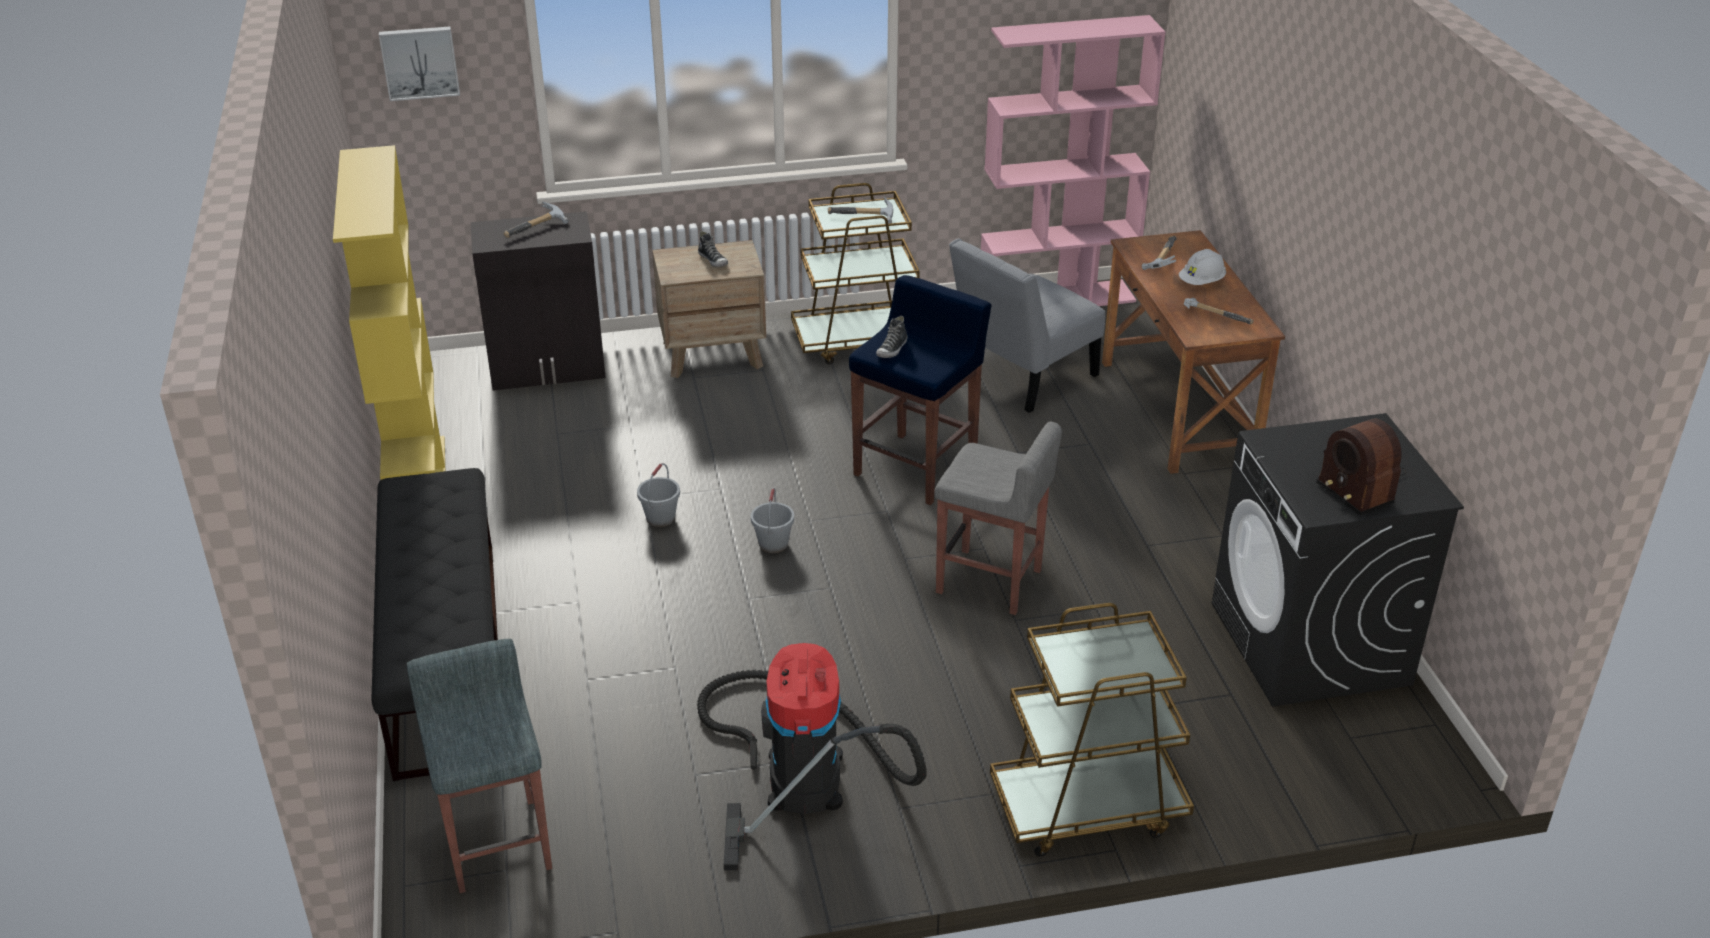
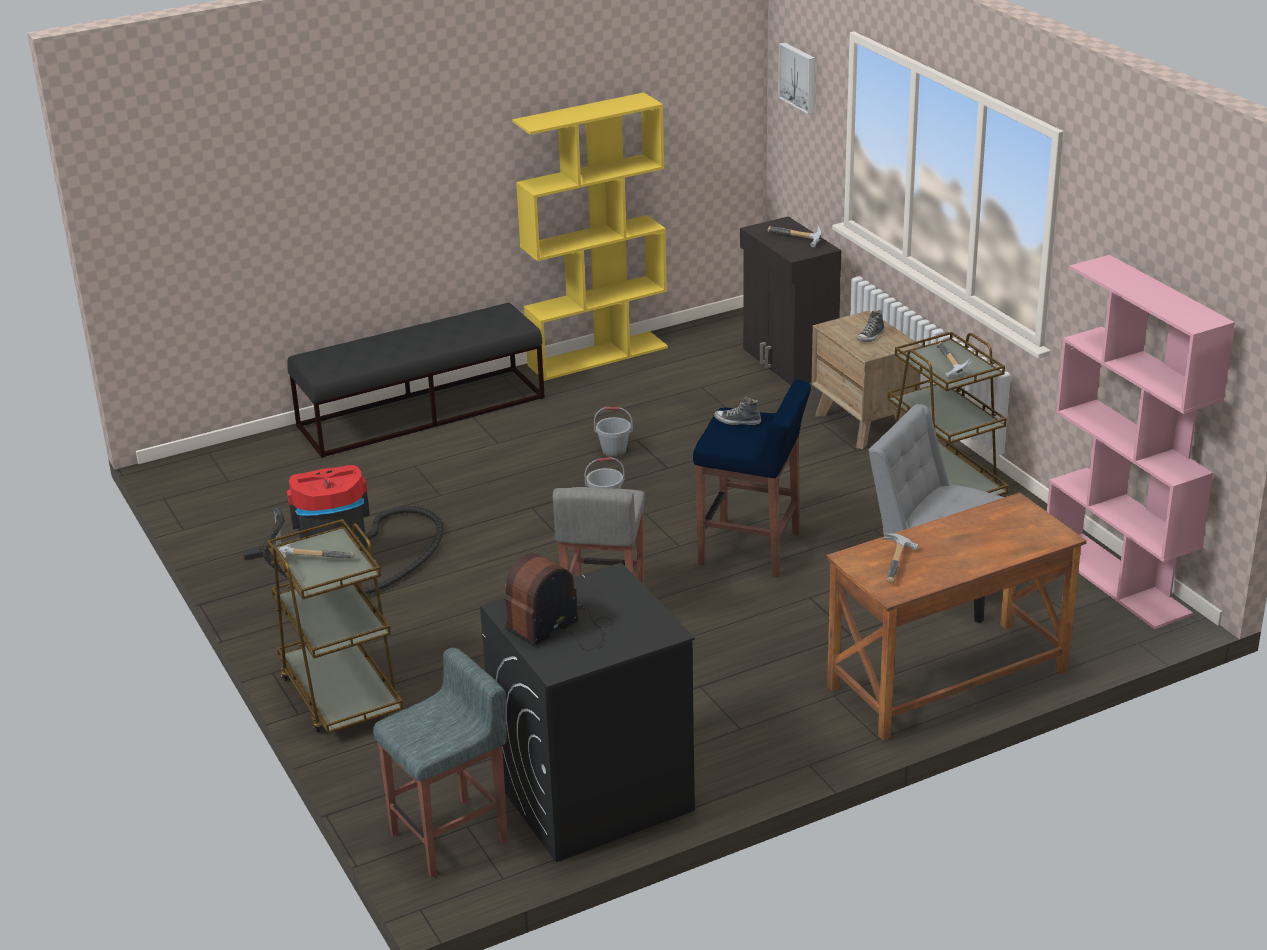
camera: 75 degrees right, 5 degrees down
(497, 842) = (251, 472): grey stool -> grey stool (451, 837)
(1160, 259) = (998, 523): hammer -> hammer (314, 558)
(1201, 282) = (965, 551): white hard hat -> none

